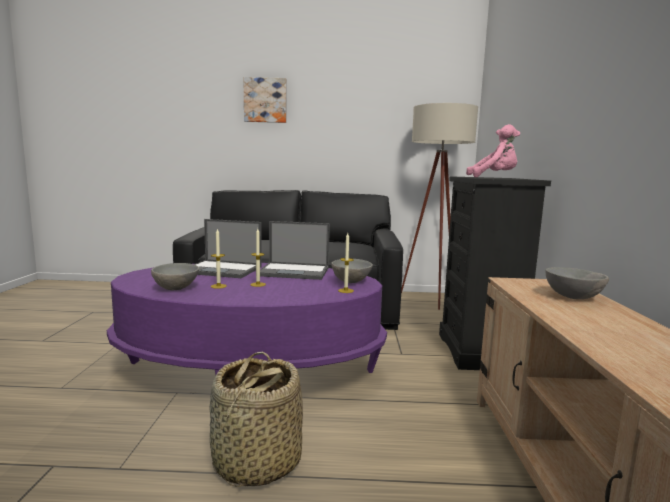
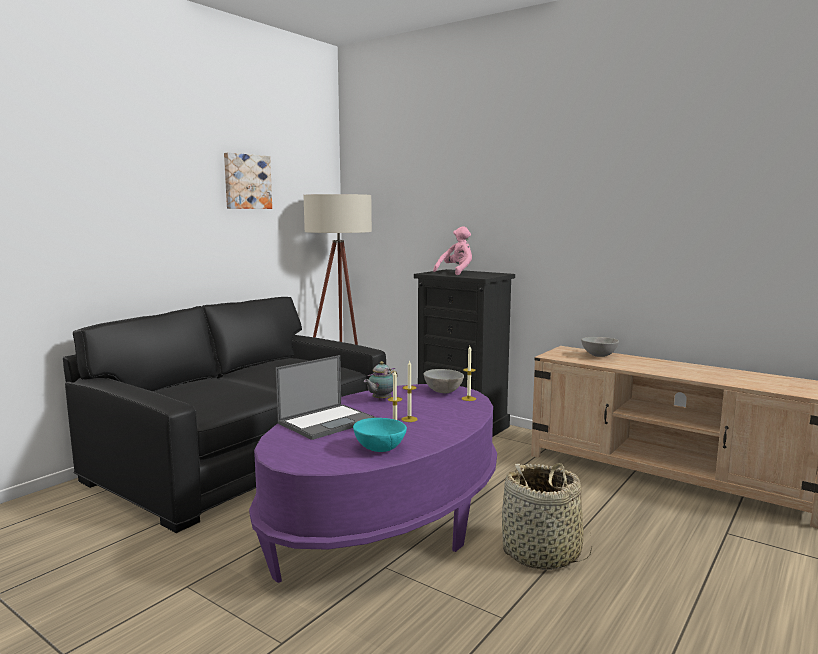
camera: 55 degrees left, 0 degrees up
(177, 288) = (380, 448): grey bowl -> turquoise bowl
(265, 100) = (123, 180): picture -> picture (246, 182)
(295, 271) = (380, 400): laptop -> teapot

